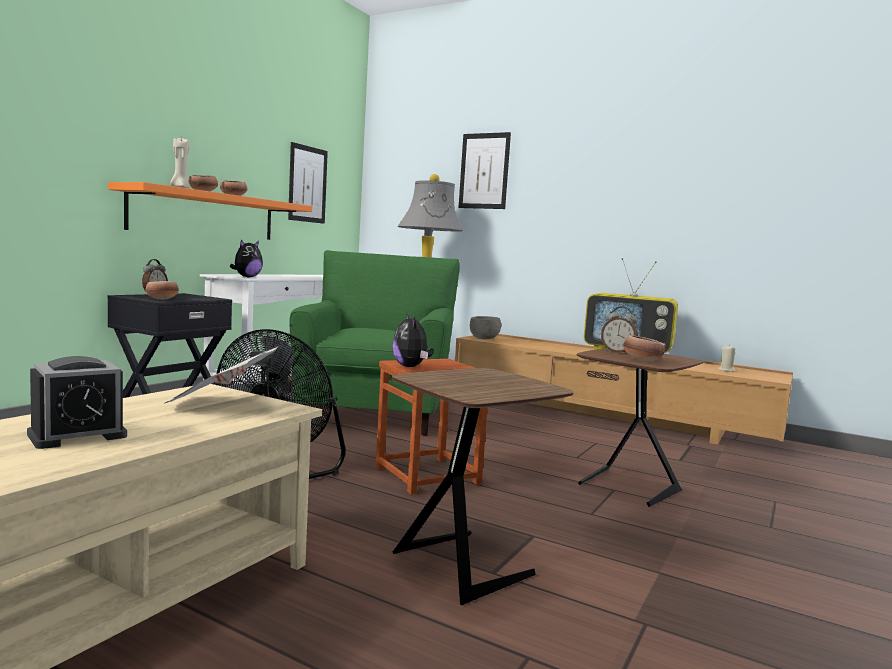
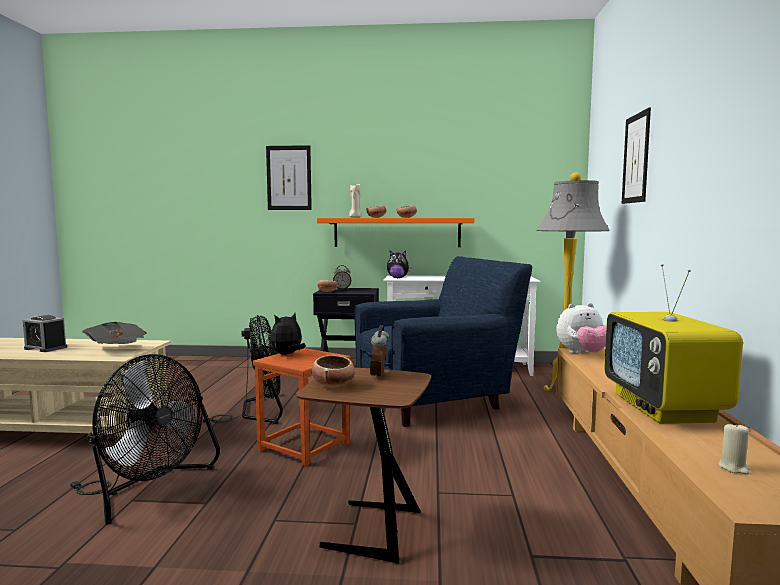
camera: 65 degrees right, 0 degrees up
(307, 184) = (505, 197): picture -> picture (289, 178)
(374, 413) = (434, 401): green armchair -> blue armchair
(466, 564) = (143, 489): brown side table -> black fan
(484, 339) = (582, 354): grey bowl -> plush toy

